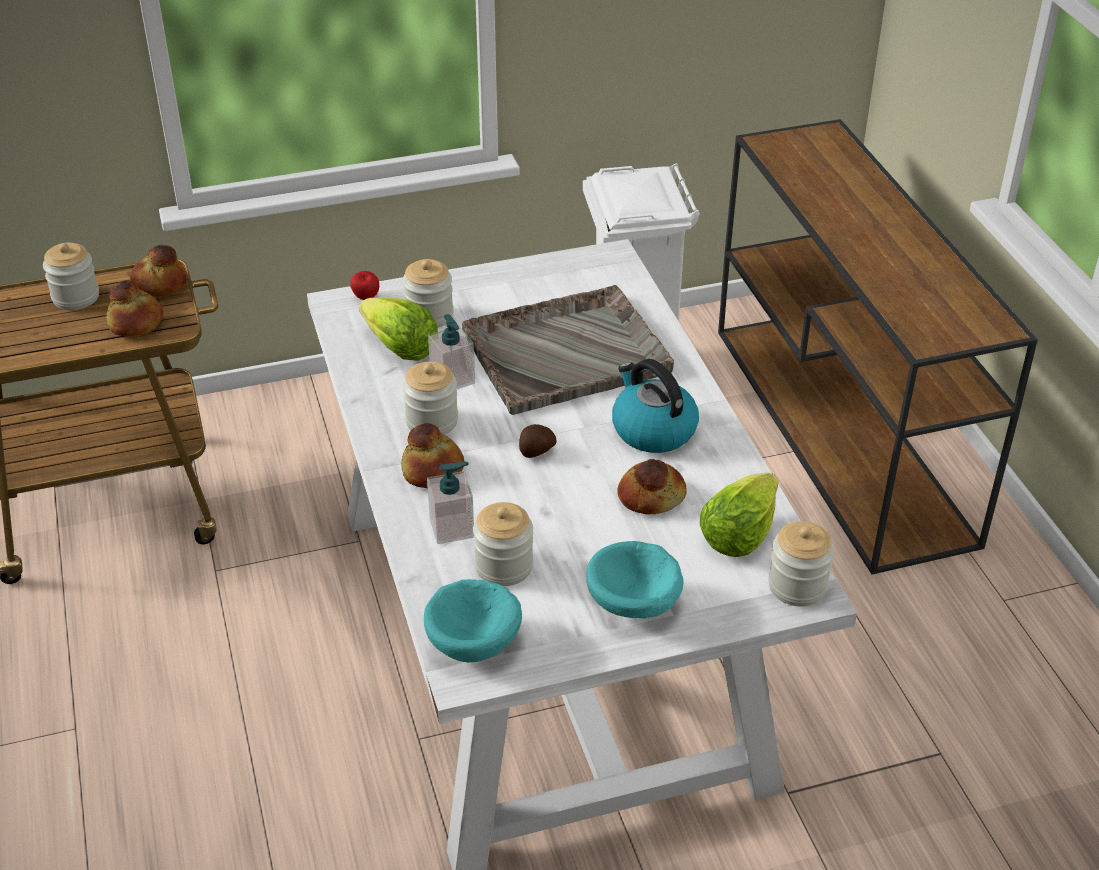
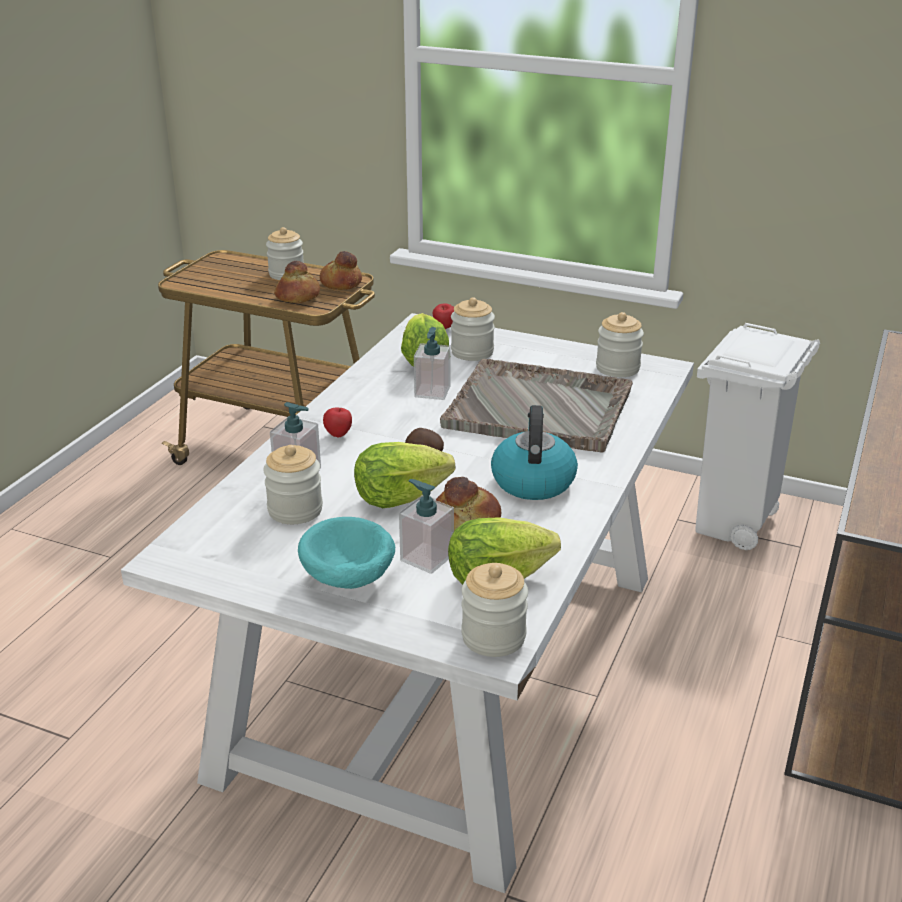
camera: 40 degrees right, 10 degrees down
(432, 421) = (381, 408): jar -> jar (617, 368)
(433, 470) = (338, 435): bread -> apple
(475, 641) = (206, 543): turquoise bowl -> none
(571, 505) = (399, 497): none -> lettuce
(666, 548) = (426, 558): none -> soap dispenser

